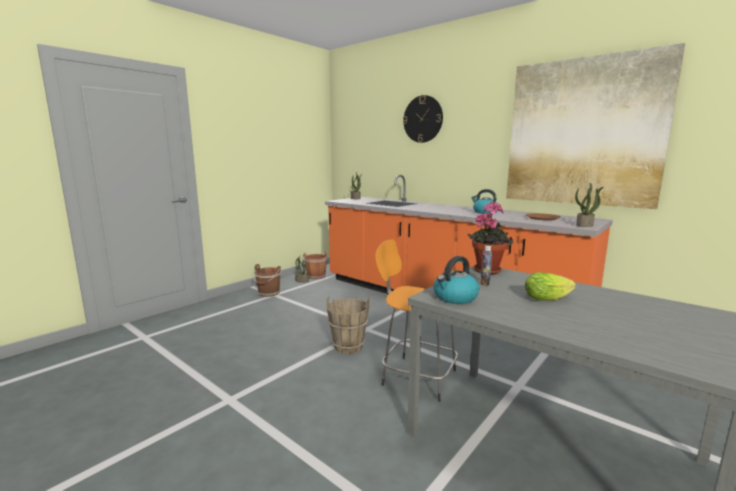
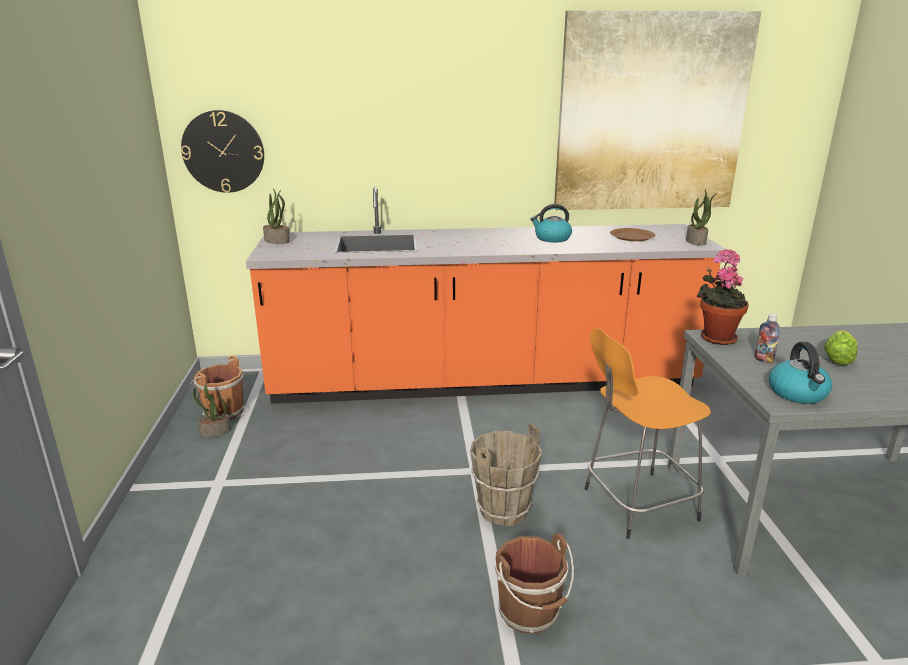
camera: 45 degrees left, 10 degrees up
(268, 293) = (201, 485): brown bucket -> brown bucket (530, 612)
(423, 119) = (397, 82): wall clock -> wall clock (223, 152)

